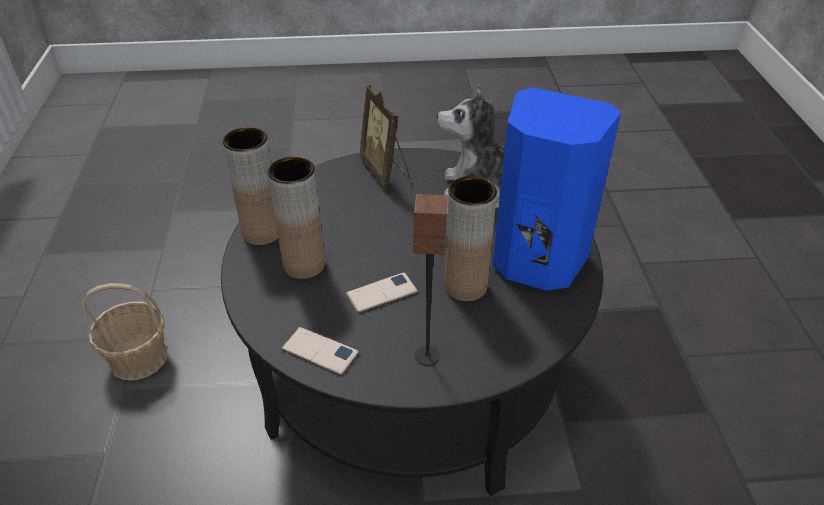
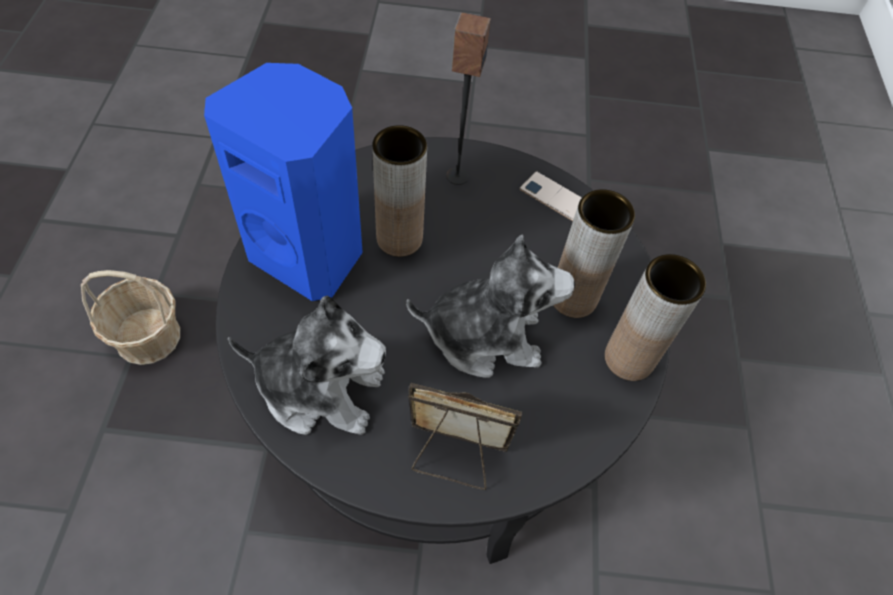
camera: 175 degrees left, 15 degrees up
(139, 358) = (746, 470): basket -> basket (147, 336)
(376, 231) = (485, 335): none -> plush toy
(382, 293) = (489, 246): phone -> none
(385, 171) = (454, 457): picture frame -> picture frame turned 60 degrees counterclockwise

